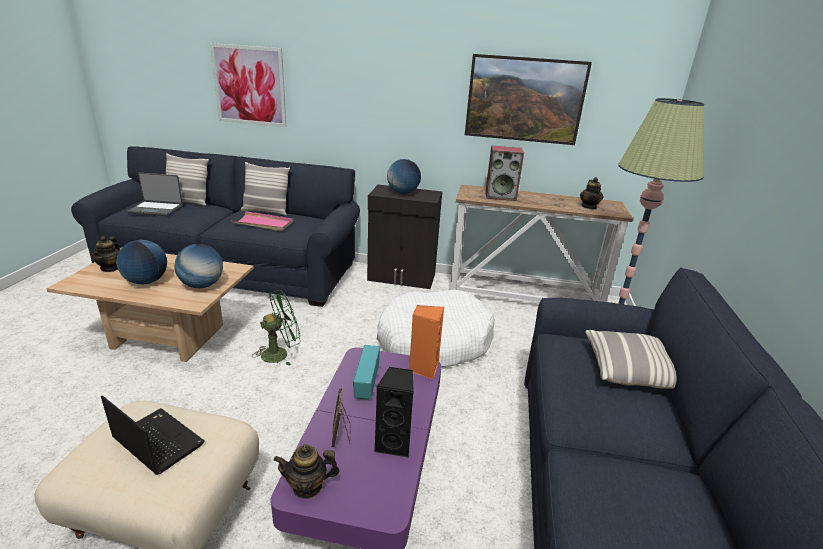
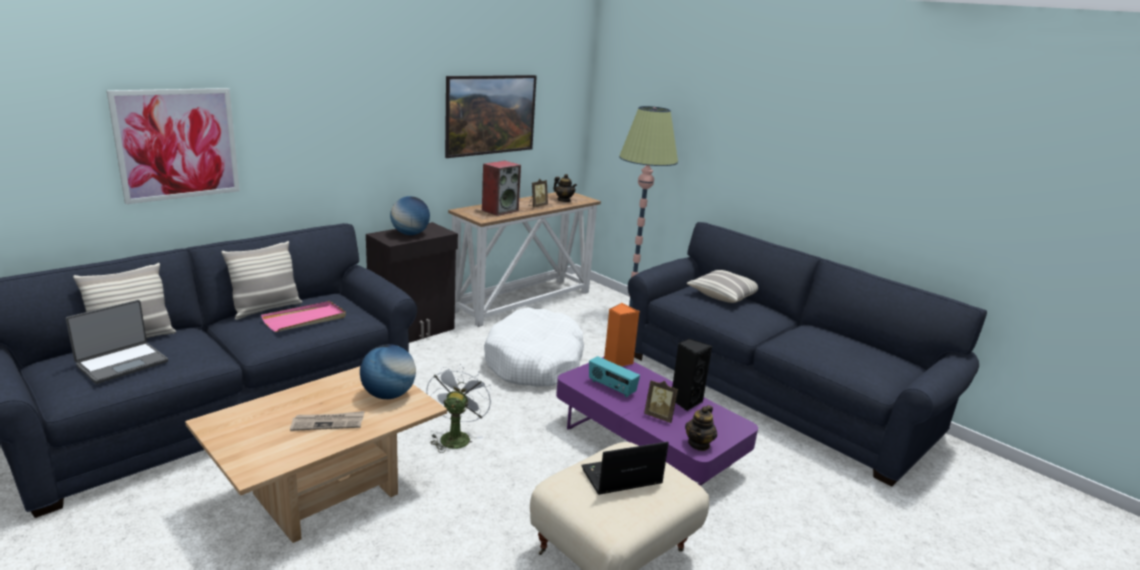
camera: 55 degrees left, 5 degrees down
(111, 268) = (248, 438): teapot -> none
(146, 281) = (328, 423): globe -> newspaper
(280, 353) = (455, 436): green fan -> white fan
(546, 203) = (537, 206): none -> picture frame

